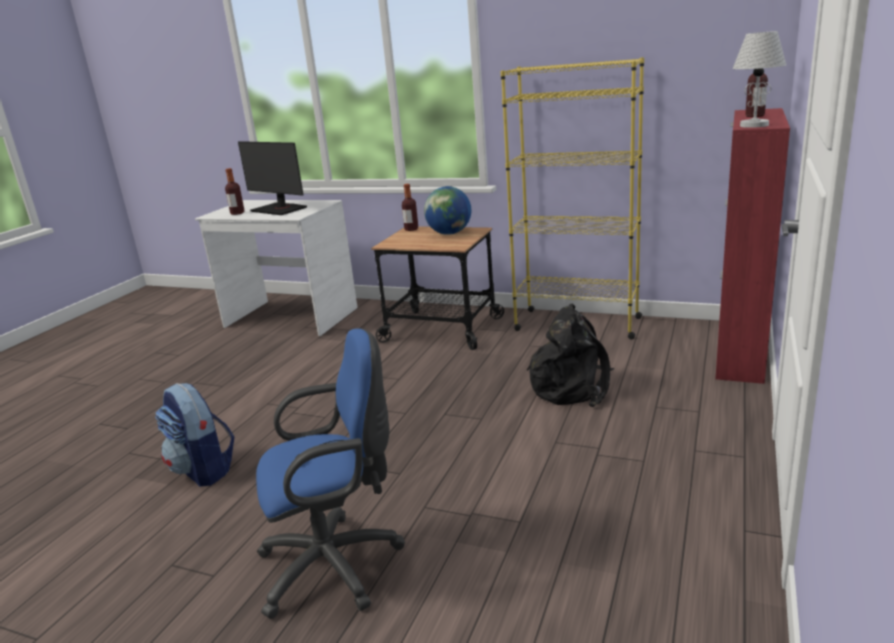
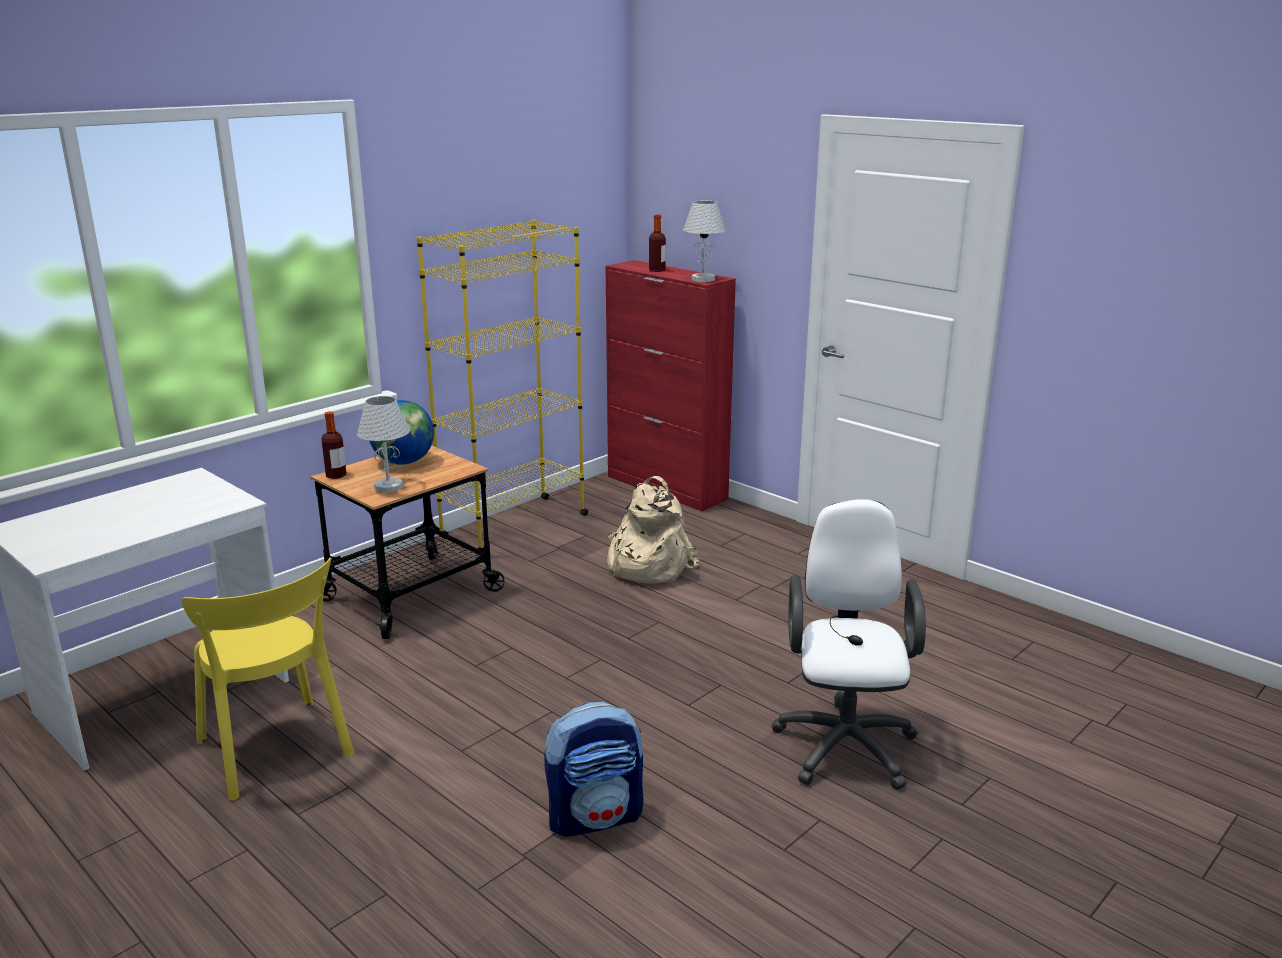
camera: 70 degrees left, 0 degrees up
(237, 213) = (96, 538): bottle -> none
(250, 358) = (276, 752): none -> yellow chair
(279, 209) = (156, 508): monitor -> none
(338, 564) = (845, 741): blue office chair -> white office chair
(405, 241) = (388, 487): none -> white table lamp
(572, 387) = (646, 566): black backpack -> beige backpack

